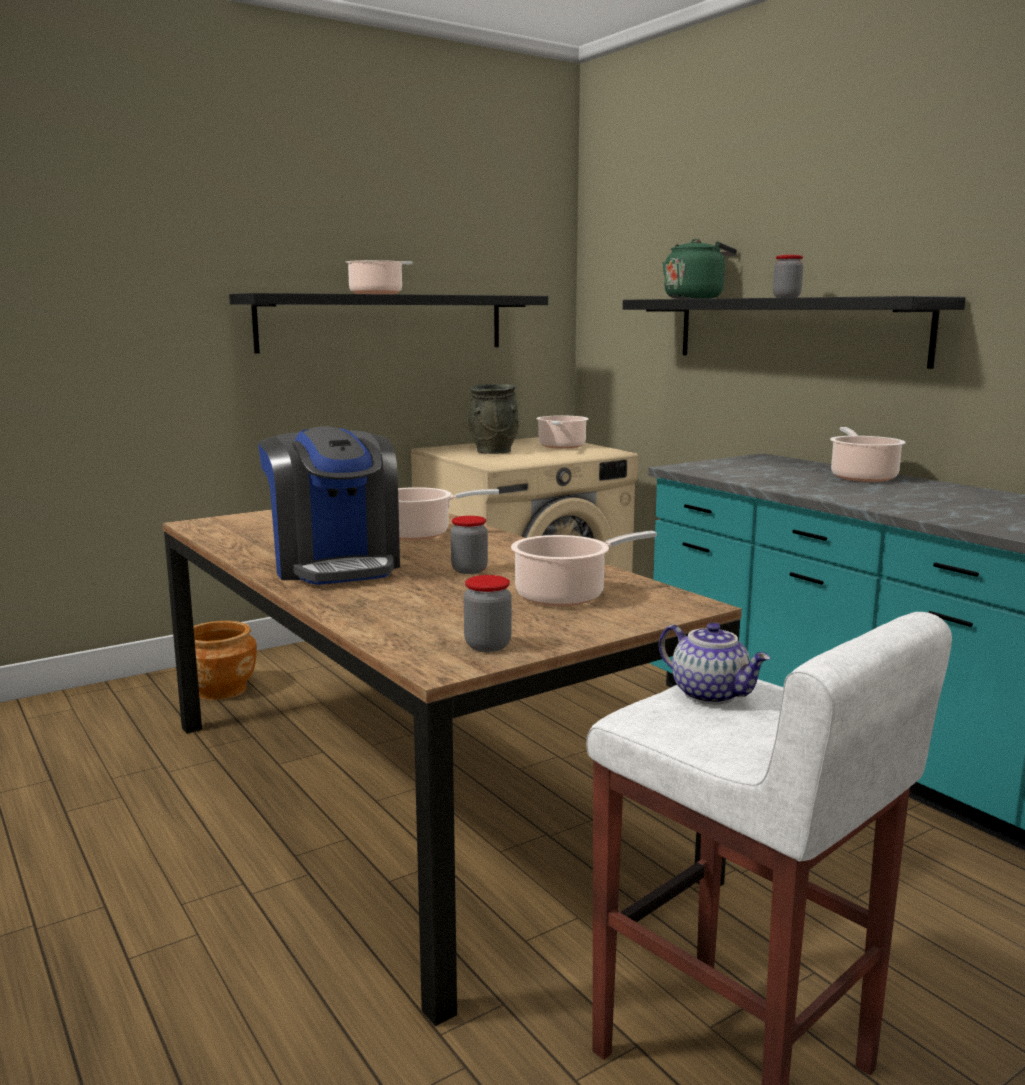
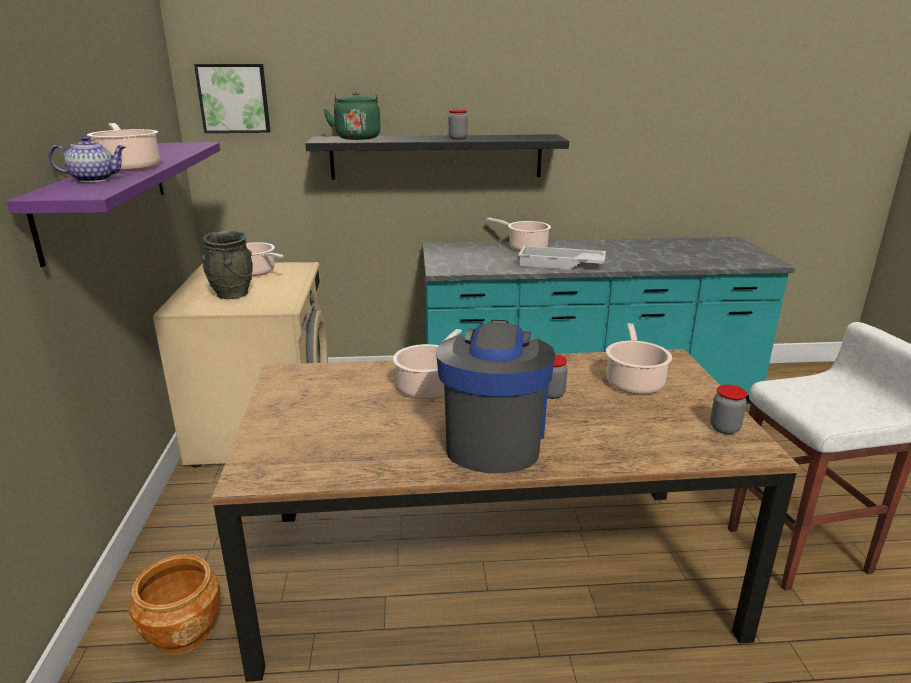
camera: 60 degrees left, 10 degrees up
(335, 565) = (493, 438): coffee machine -> coffee machine turned 90 degrees counterclockwise
(384, 322) = (107, 194): black shelf -> purple shelf
(615, 257) = (234, 98): none -> picture
(711, 694) = (797, 395): teapot -> teapot (94, 179)
(833, 493) = (560, 264): none -> white tray

